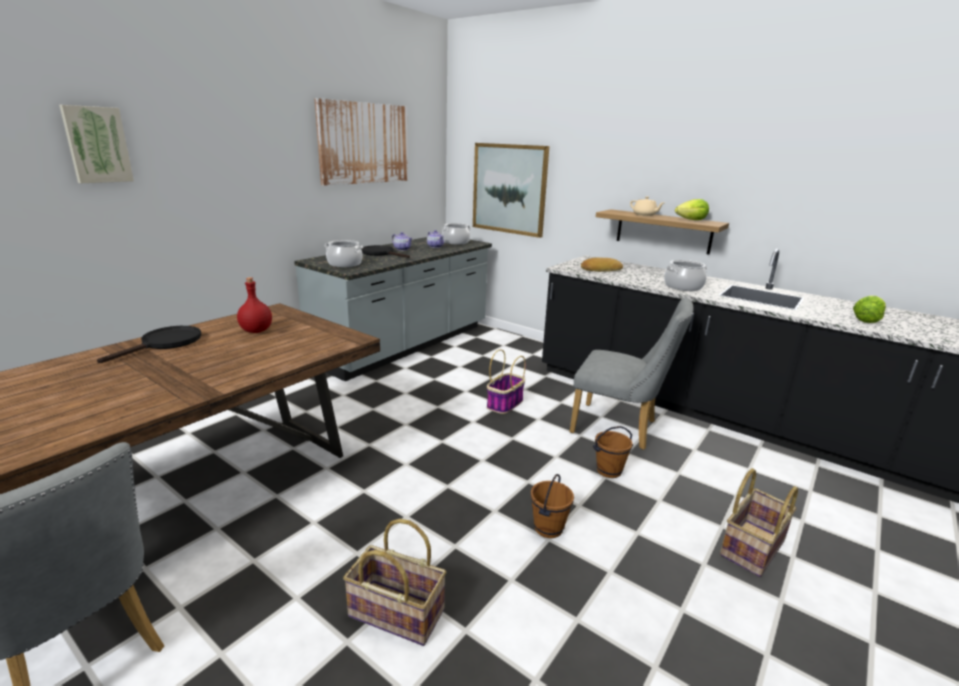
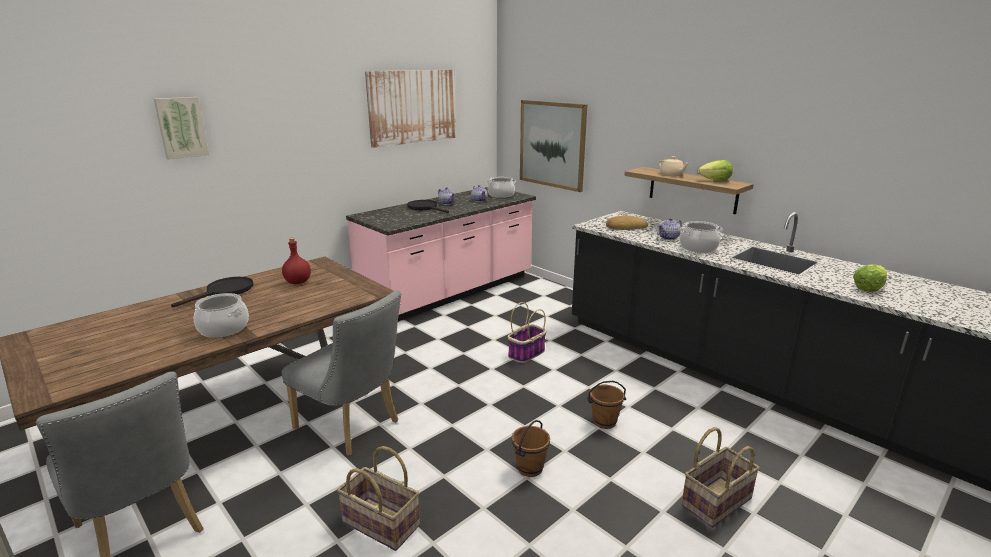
camera: 10 degrees right, 0 degrees up
(344, 264) = (388, 219): cooking pot -> cooking pot (223, 329)
(405, 345) = (450, 292): grey counter -> pink counter
(620, 428) = (630, 383): grey chair -> grey chair (353, 427)
(648, 278) = (669, 238): none -> teapot

